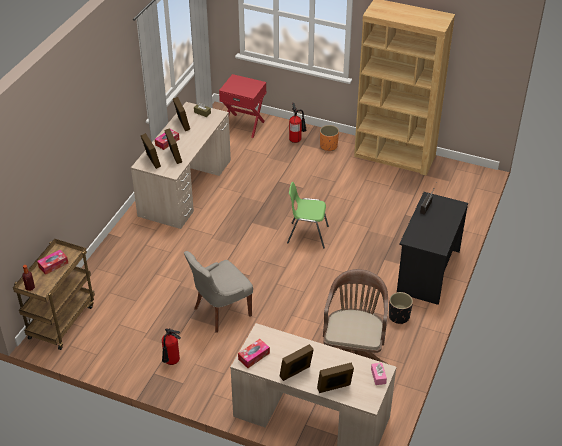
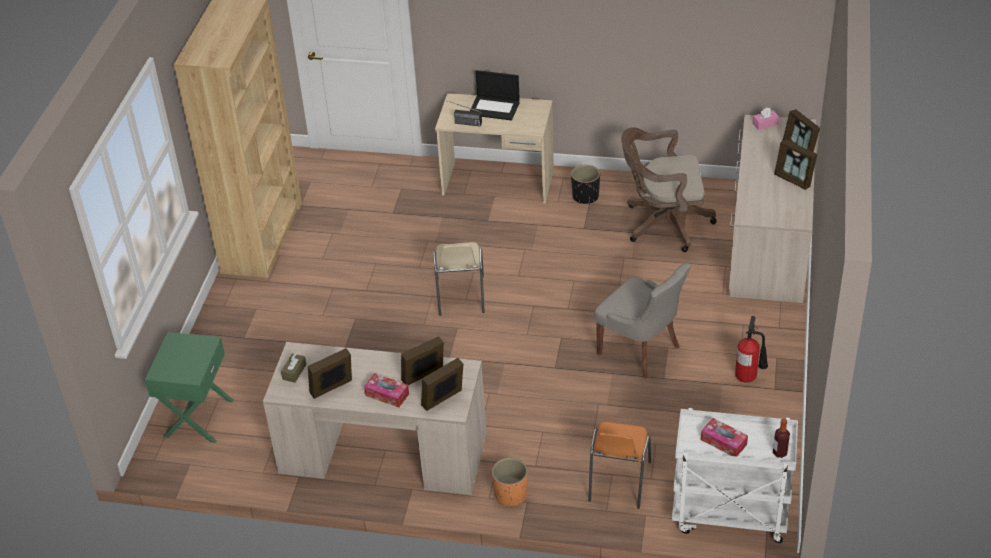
camera: 100 degrees left, 0 degrees up
(61, 320) = (728, 516): brown cart -> white cart
(114, 277) = (618, 482): none -> orange chair
(244, 125) = (197, 418): red nightstand -> green nightstand
(254, 356) = (787, 214): tissue box -> none
(296, 139) = (232, 346): fire extinguisher -> none
(307, 235) = (460, 296): green chair -> beige chair
(328, 146) = (245, 308): orange planter -> orange planter (510, 495)
(427, 271) = (498, 183): black desk -> beige desk
(442, 224) = (495, 108): none -> laptop

